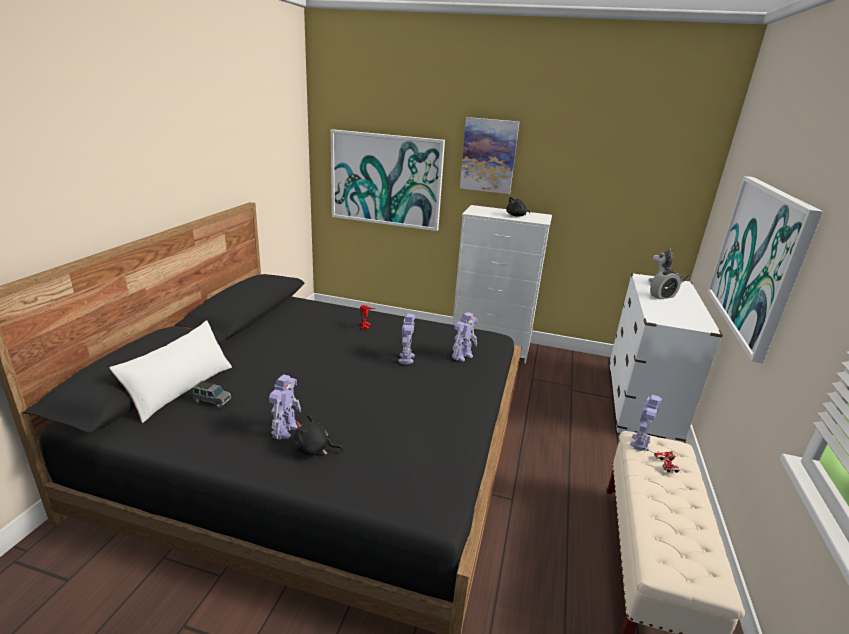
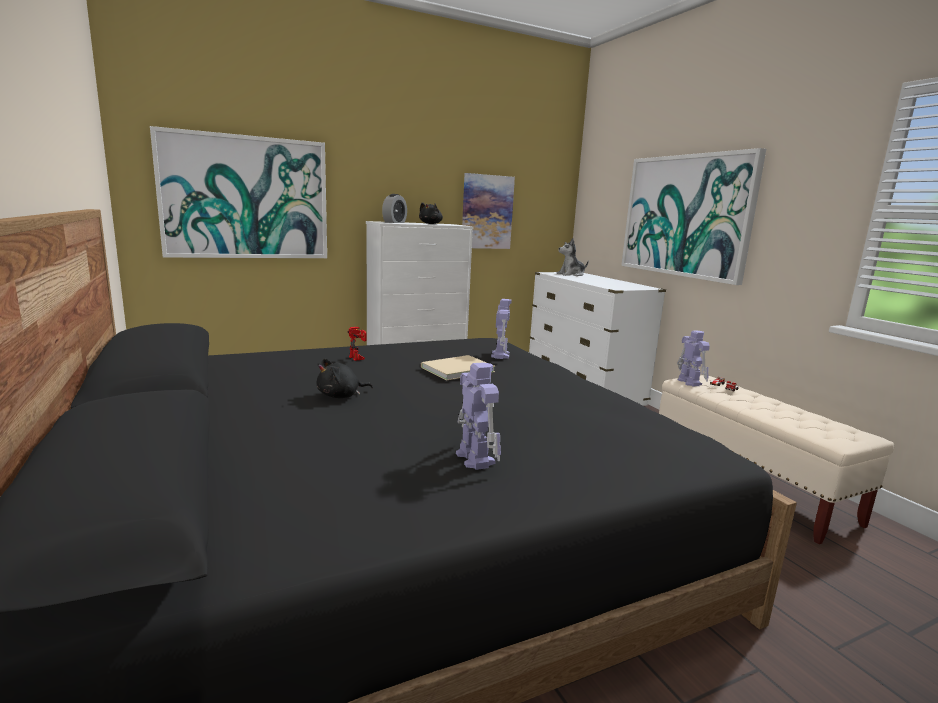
camera: 40 degrees left, 10 degrees down
(181, 389) = (225, 480): white pillow -> none
(212, 401) = (311, 473): grey toy car -> none
(314, 449) = (541, 459): black plush toy -> black plush toy (341, 396)
(406, 358) = (455, 369): toy robot -> beige book
(488, 155) = (378, 162): picture -> picture (487, 212)
(662, 296) = (586, 279): alarm clock -> alarm clock (394, 222)

